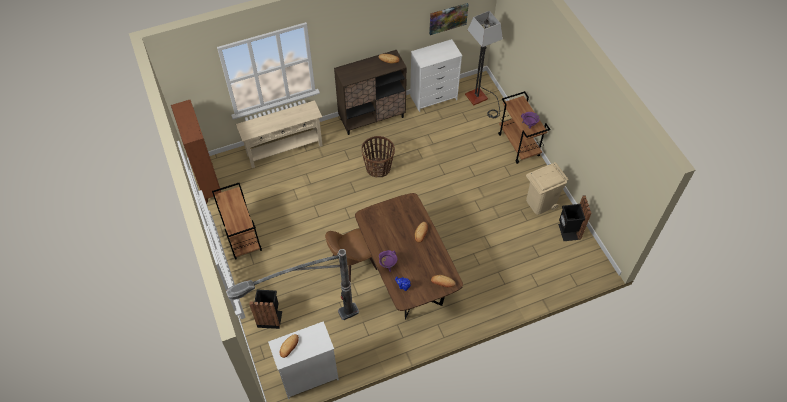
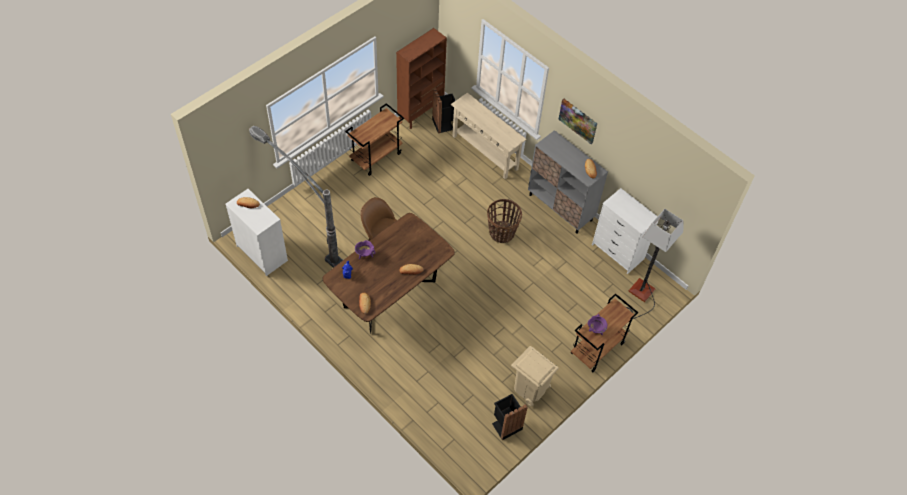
camera: 65 degrees right, 0 degrees up
(269, 318) = (306, 206): black trash can -> black trash can (444, 124)
(372, 118) = (560, 207): brown cabinet -> grey cabinet
(448, 18) = (663, 194): picture -> picture (578, 120)

